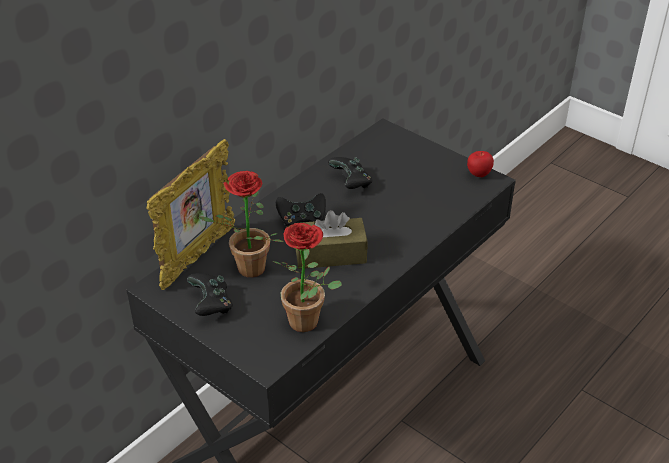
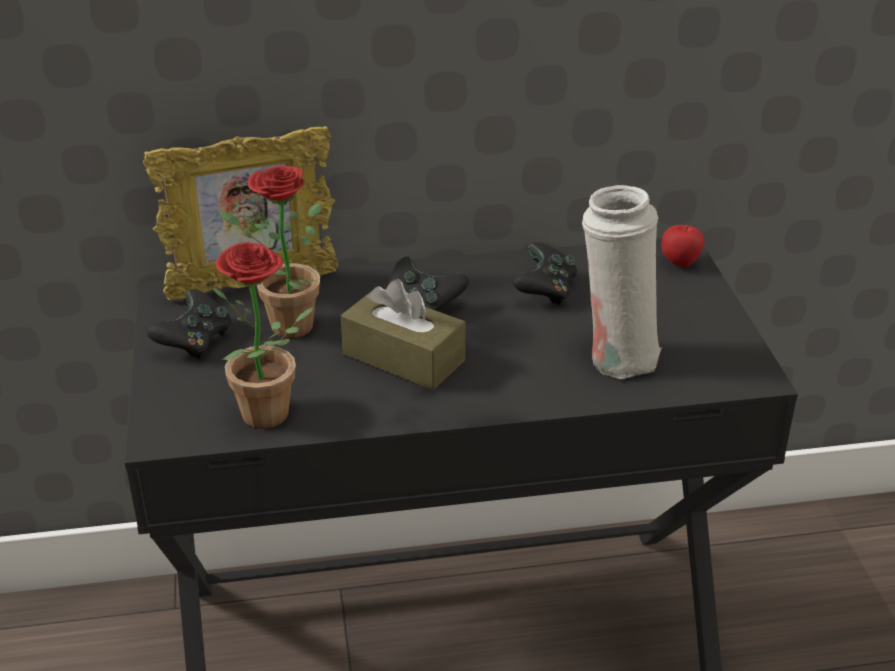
camera: 40 degrees right, 5 degrees down
(424, 201) = (616, 357): none -> white vase
(478, 175) = (745, 361): apple -> apple (680, 263)

